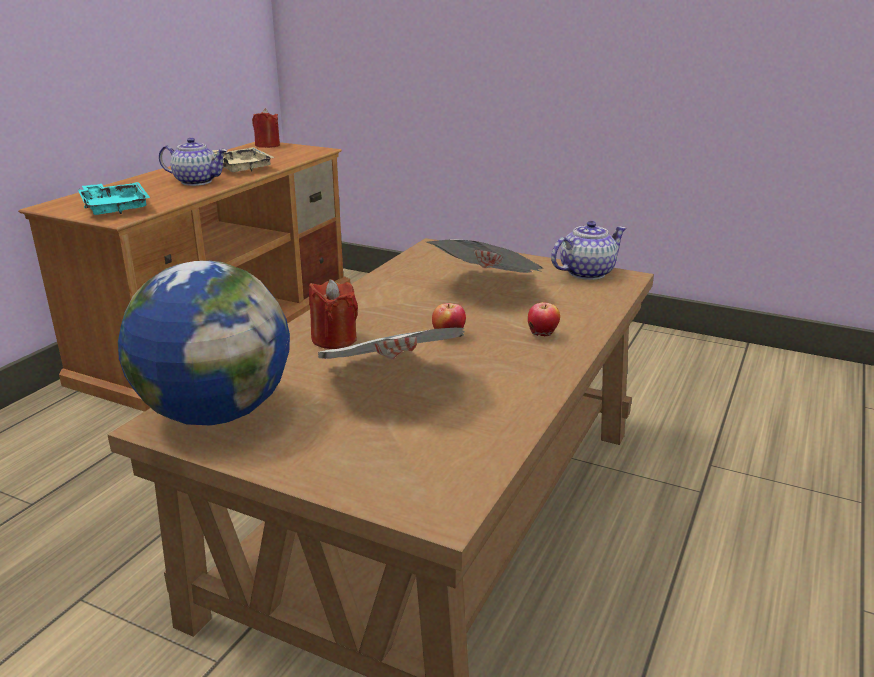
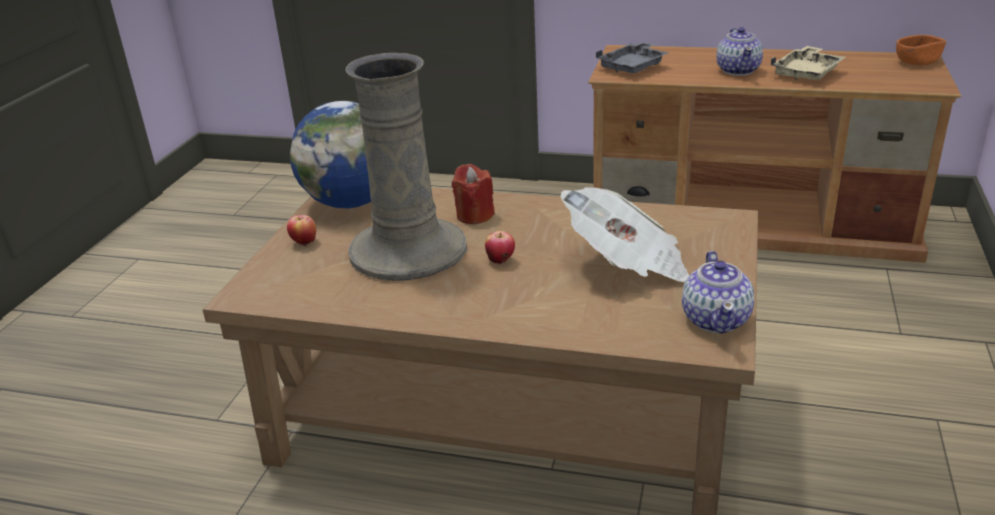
camera: 80 degrees right, 5 degrees up
(115, 208) = (633, 67): turquoise tray -> grey tray
(267, 145) = (917, 62): red candle -> orange bowl
(391, 381) = (408, 250): newspaper -> beige vase
(542, 335) = (521, 307): apple -> apple (304, 243)
(586, 273) = (716, 319): teapot -> teapot turned 45 degrees clockwise

